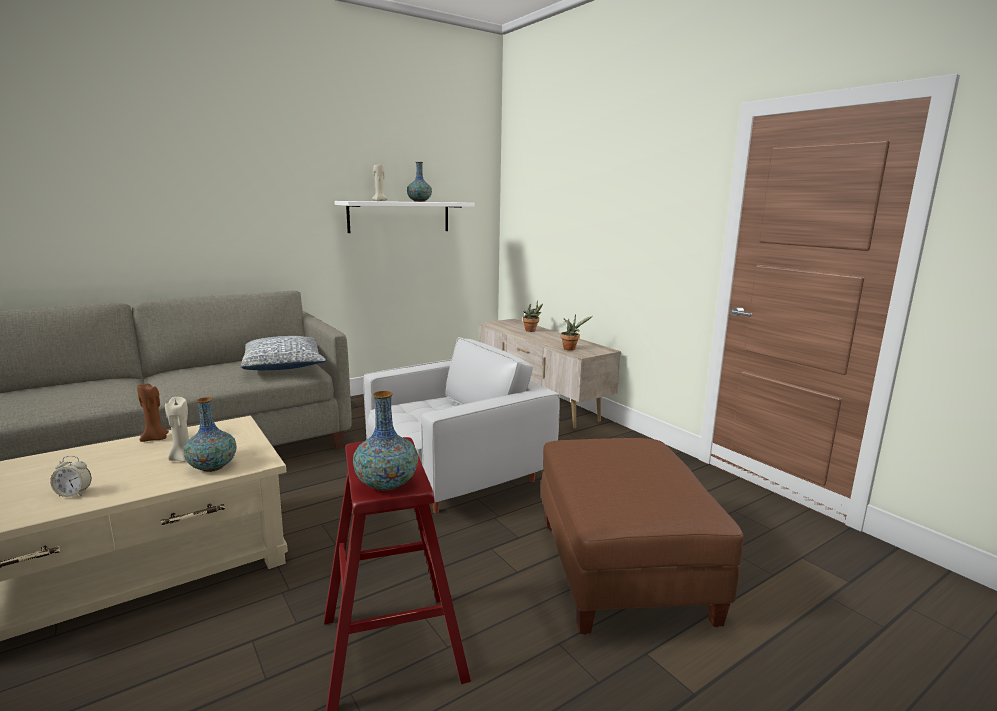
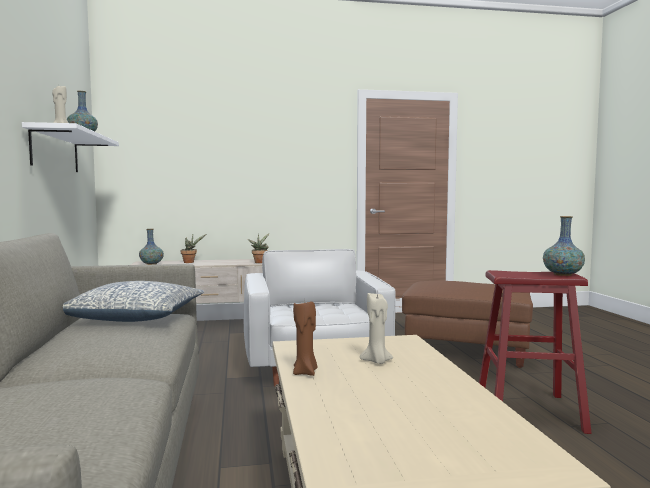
camera: 65 degrees left, 10 degrees down
(74, 494) = (444, 397): alarm clock -> none
(213, 467) = (407, 352): vase -> vase (151, 264)

